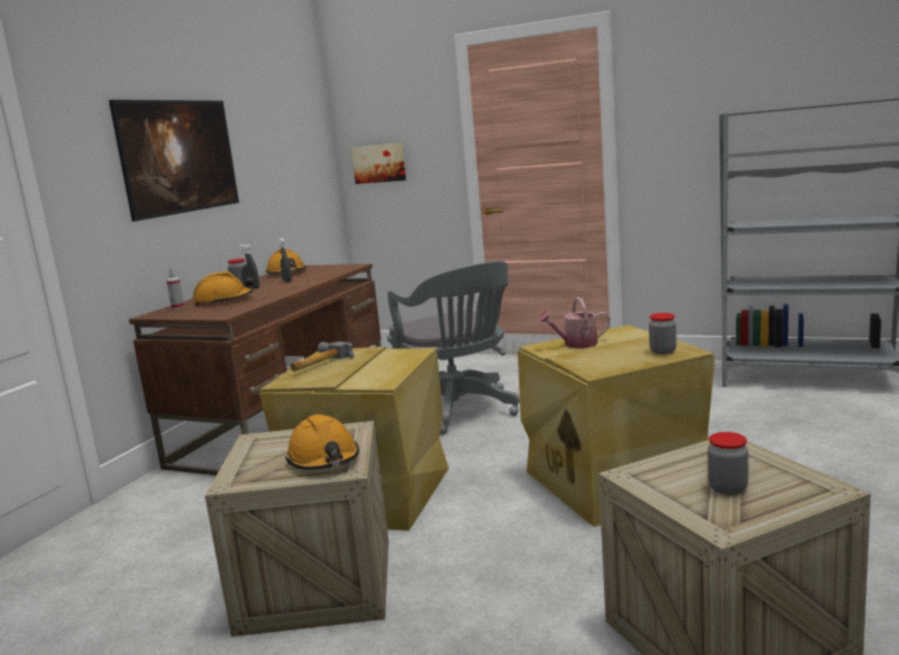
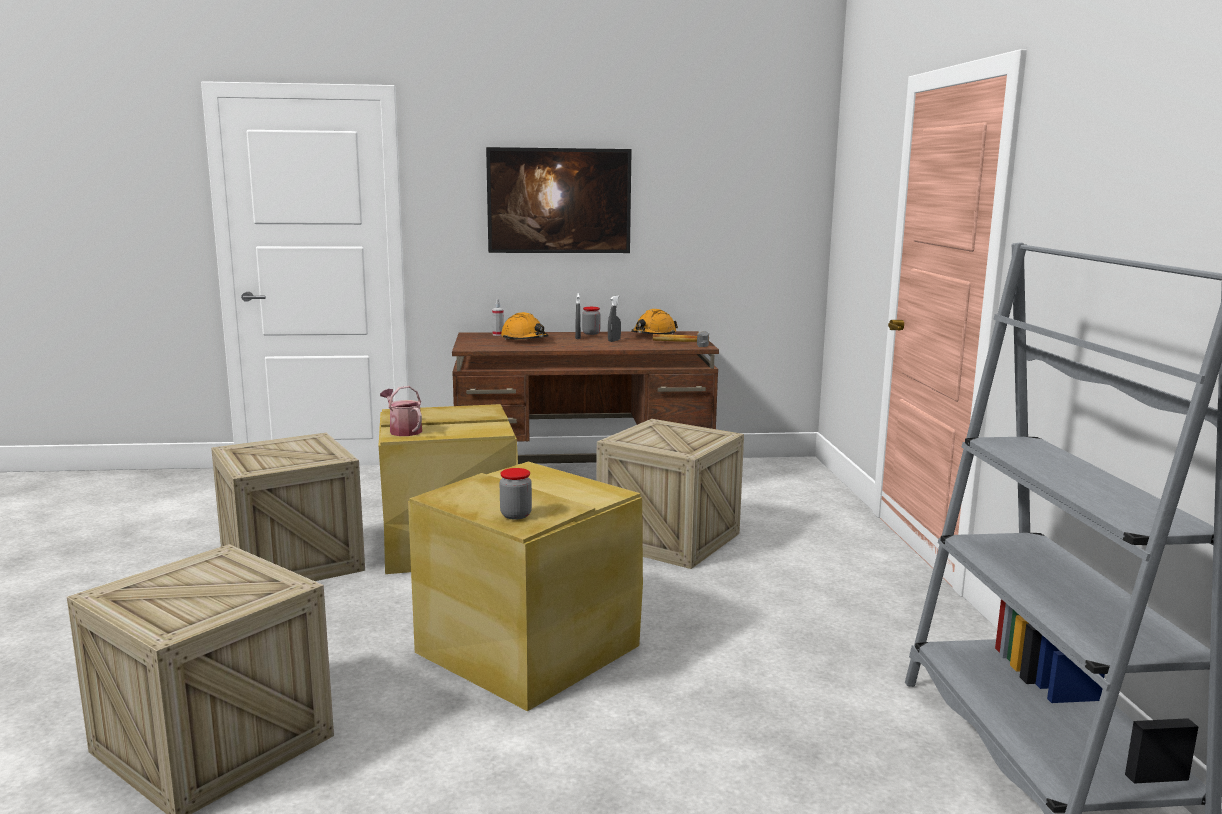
camera: 60 degrees right, 0 degrees up
(318, 363) = (448, 410): hammer -> hammer (681, 343)
(324, 459) = (271, 461): orange hard hat -> none
(379, 163) = (849, 235): picture -> none
(459, 411) = (668, 539): grey office chair -> crate
(576, 344) = (540, 480): watering can -> watering can (403, 430)
(727, 488) = (181, 591): jar -> none

